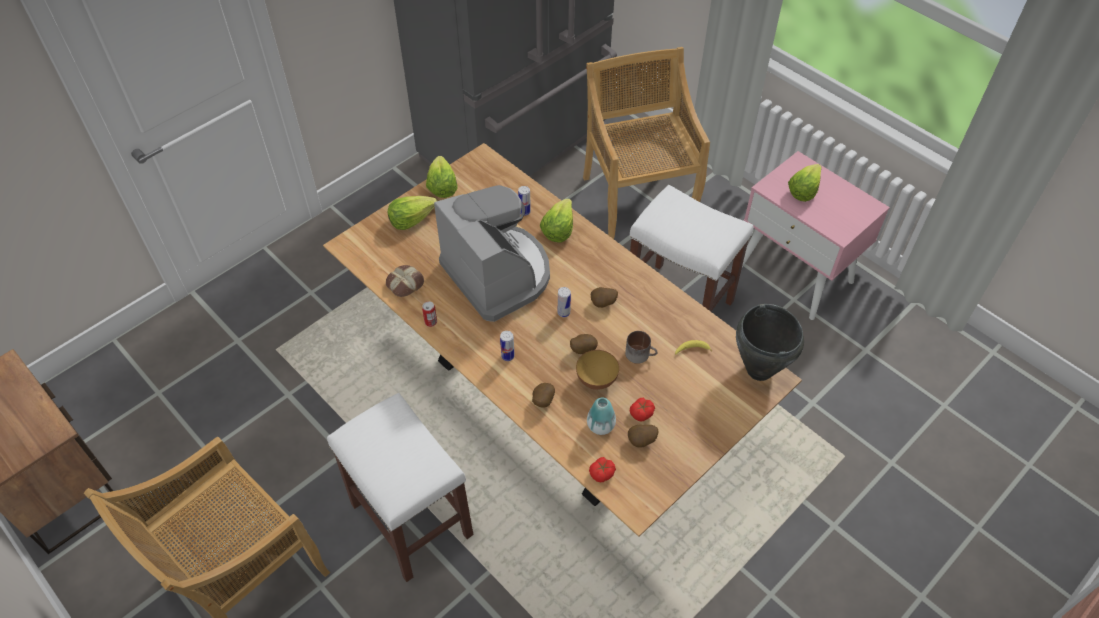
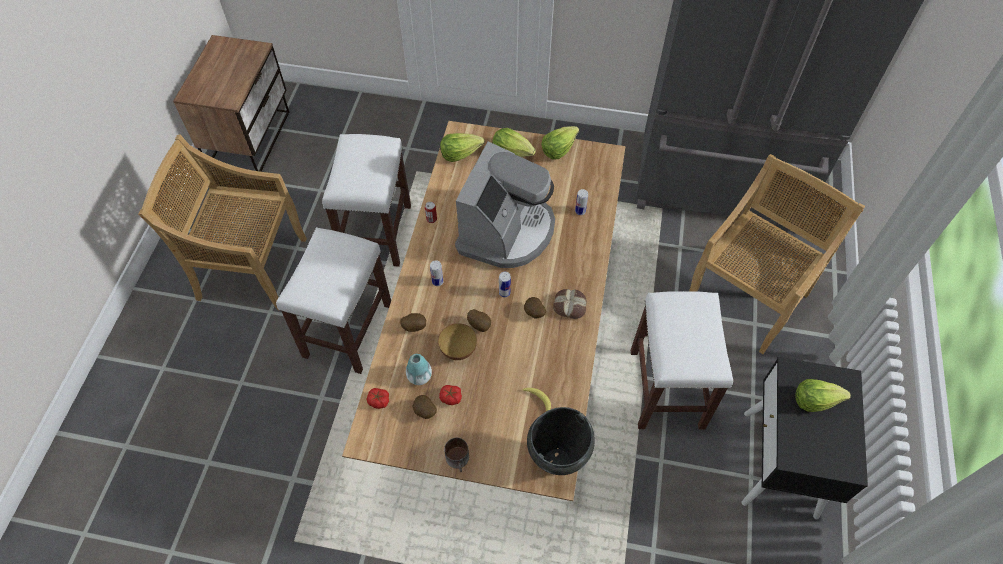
camera: 55 degrees right, 5 degrees up
(316, 427) = (376, 232): none -> white stool
(405, 283) = (452, 184): bread -> bread (570, 305)
(558, 229) = (582, 242): lettuce -> lettuce (460, 153)
(640, 354) = (506, 366): mug -> mug (459, 460)
(795, 274) = (780, 464): pink nightstand -> black nightstand

